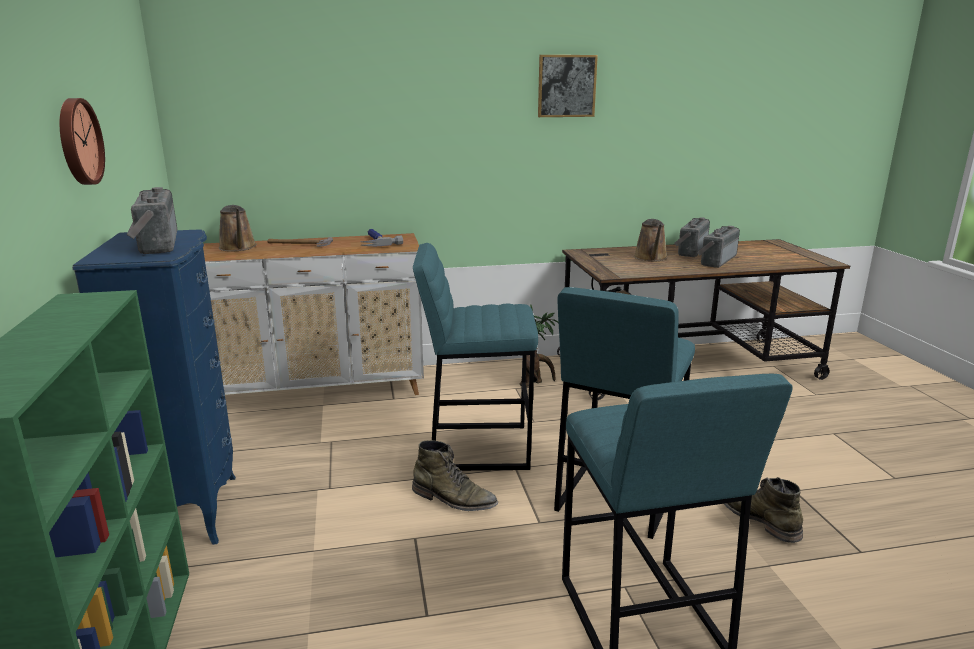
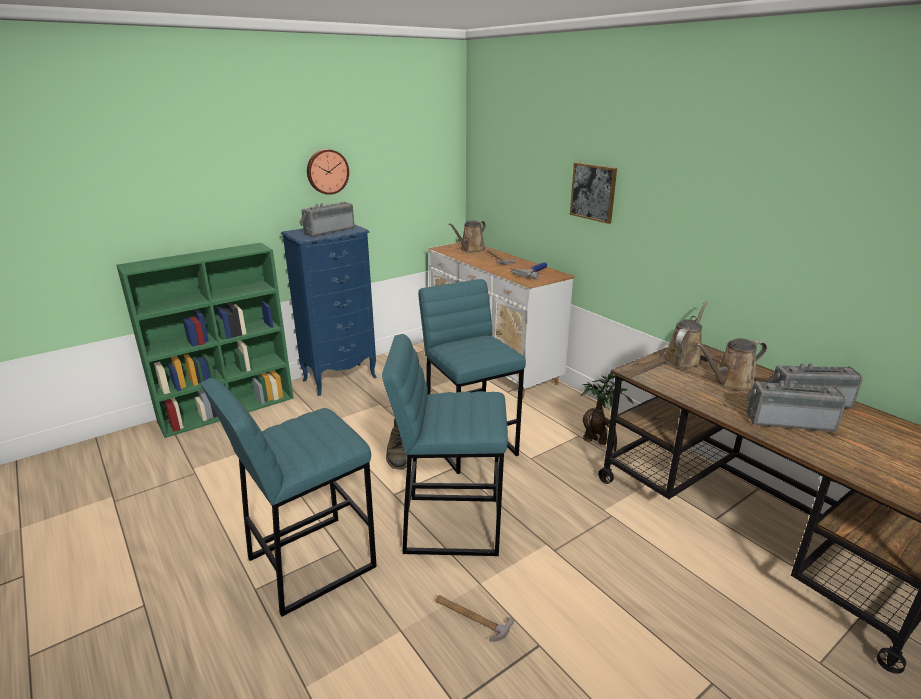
camera: 65 degrees right, 5 degrees up
(566, 86) = (720, 168): picture -> picture (593, 192)
(599, 258) = (683, 358): none -> brown watering can
(757, 517) = (471, 617): green boot -> hammer

